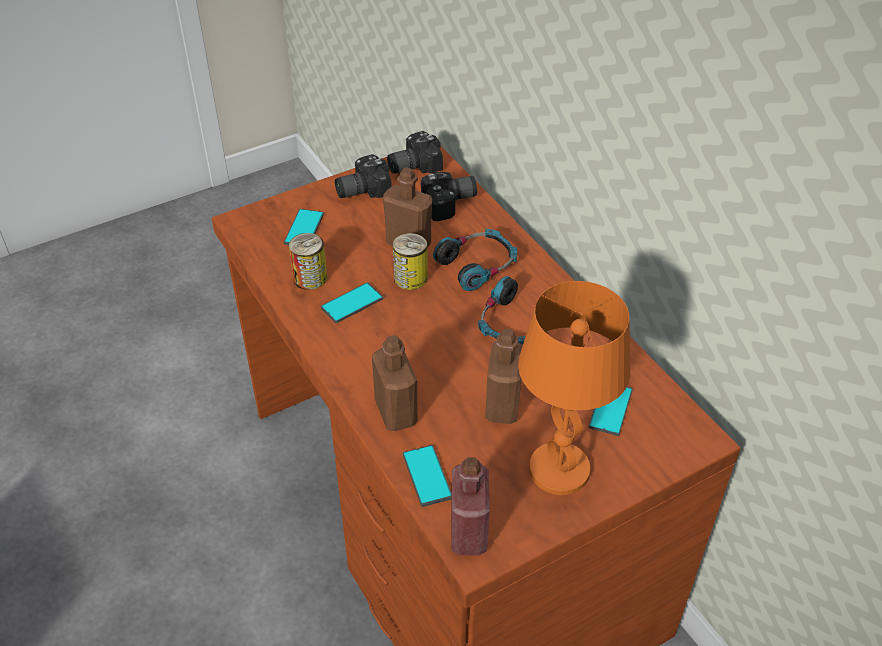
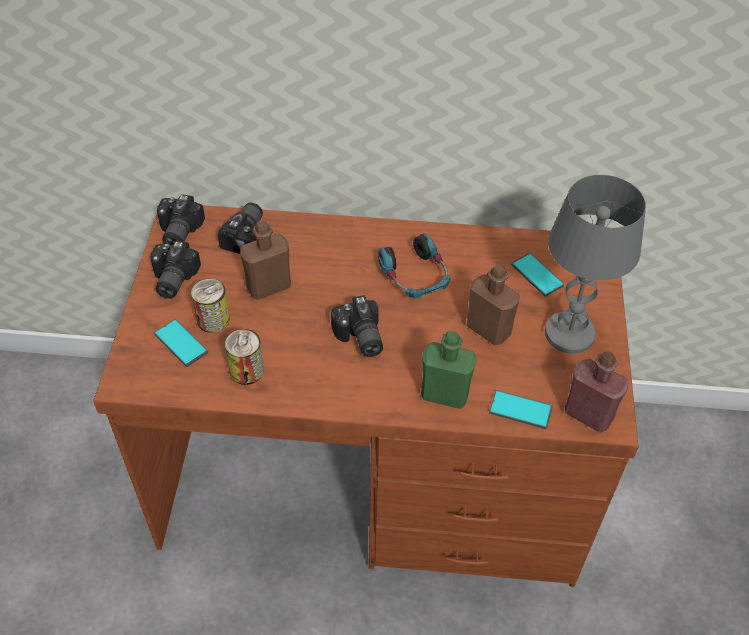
camera: 55 degrees left, 5 degrees up
(352, 303) = (303, 359): phone -> none
(396, 412) = (444, 394): brown bottle -> green bottle
(406, 325) = (359, 338): none -> camera
(410, 278) = (309, 307): can -> can (213, 319)
(477, 265) = (334, 261): headphones -> none
(560, 470) = (570, 333): orange table lamp -> grey table lamp

